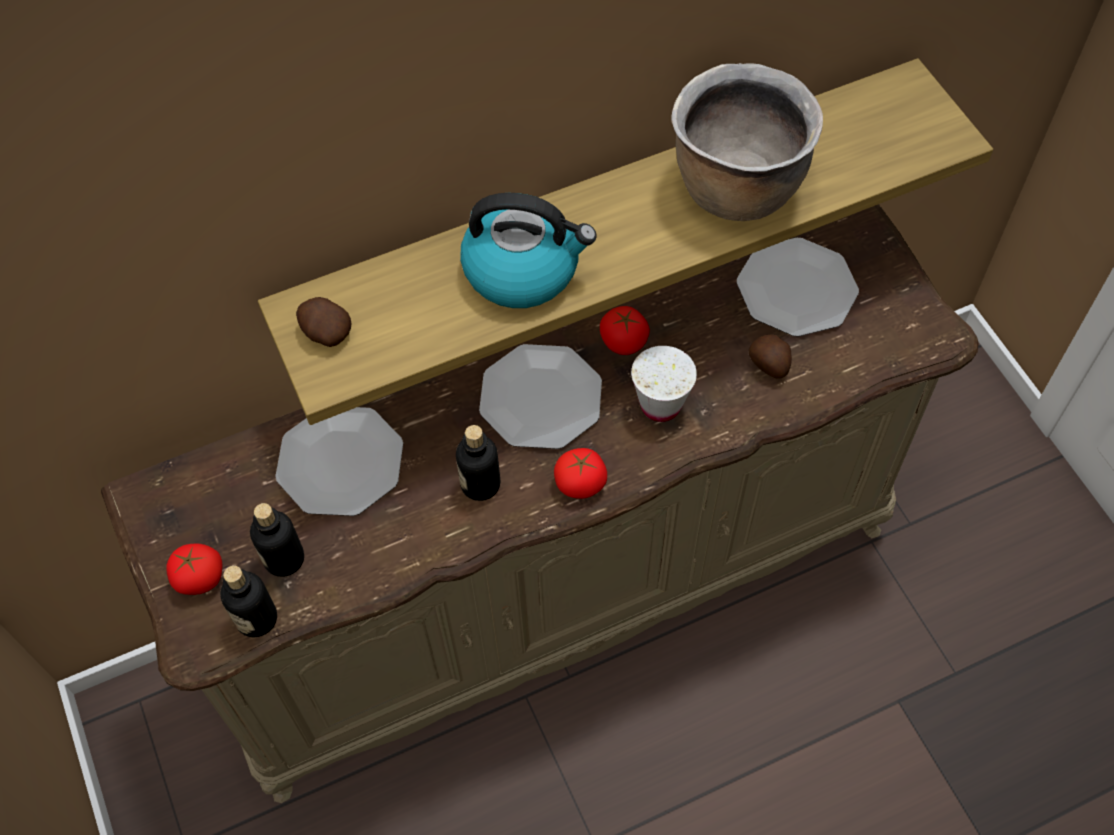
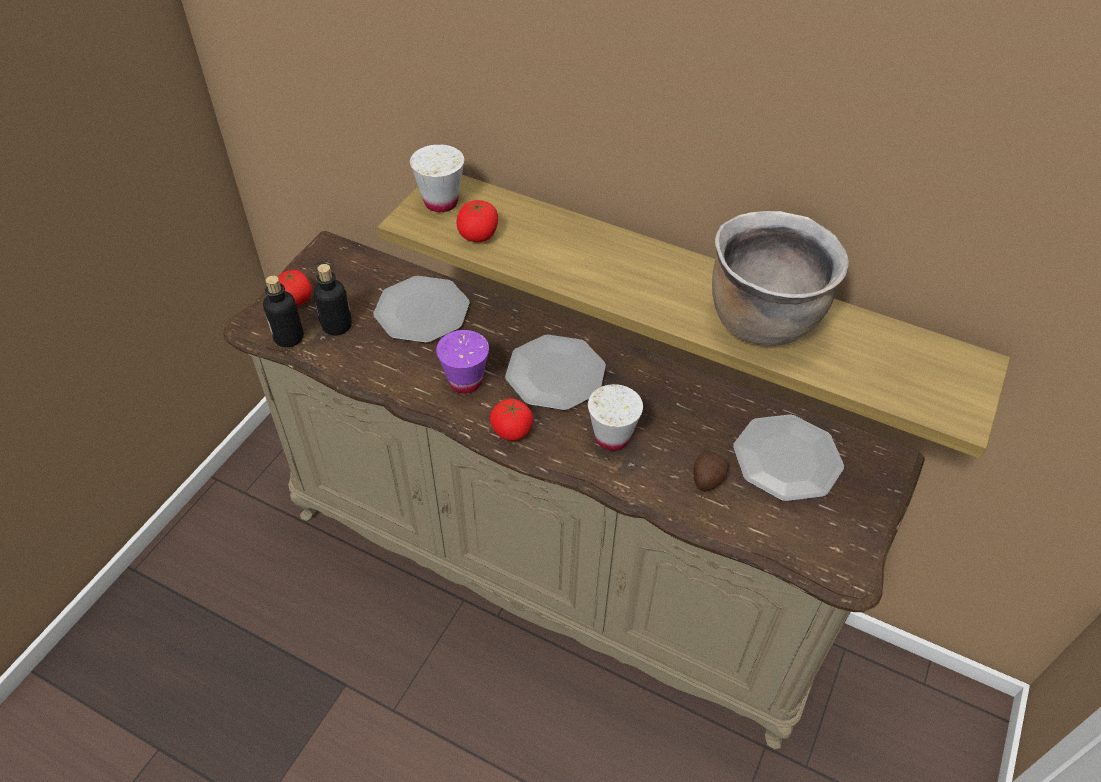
camera: 50 degrees right, 10 degrees down
(325, 333) = (441, 202): potato -> white cup
(480, 484) = (465, 382): bottle -> purple cup
(523, 270) = (576, 256): kettle -> none
(623, 341) = (640, 390): tomato -> tomato (478, 235)

